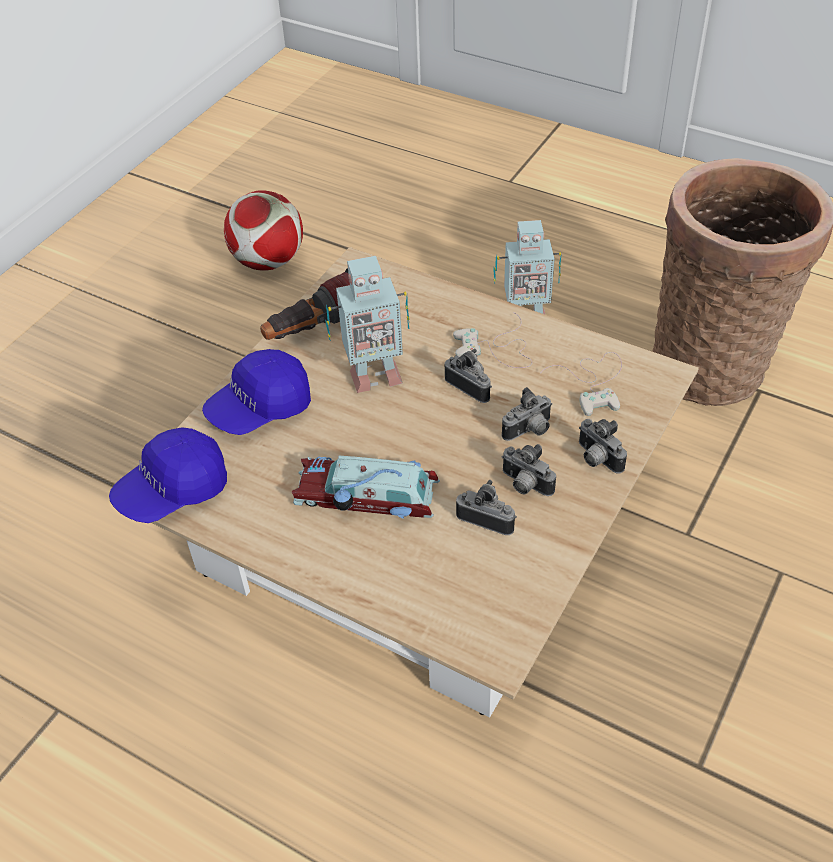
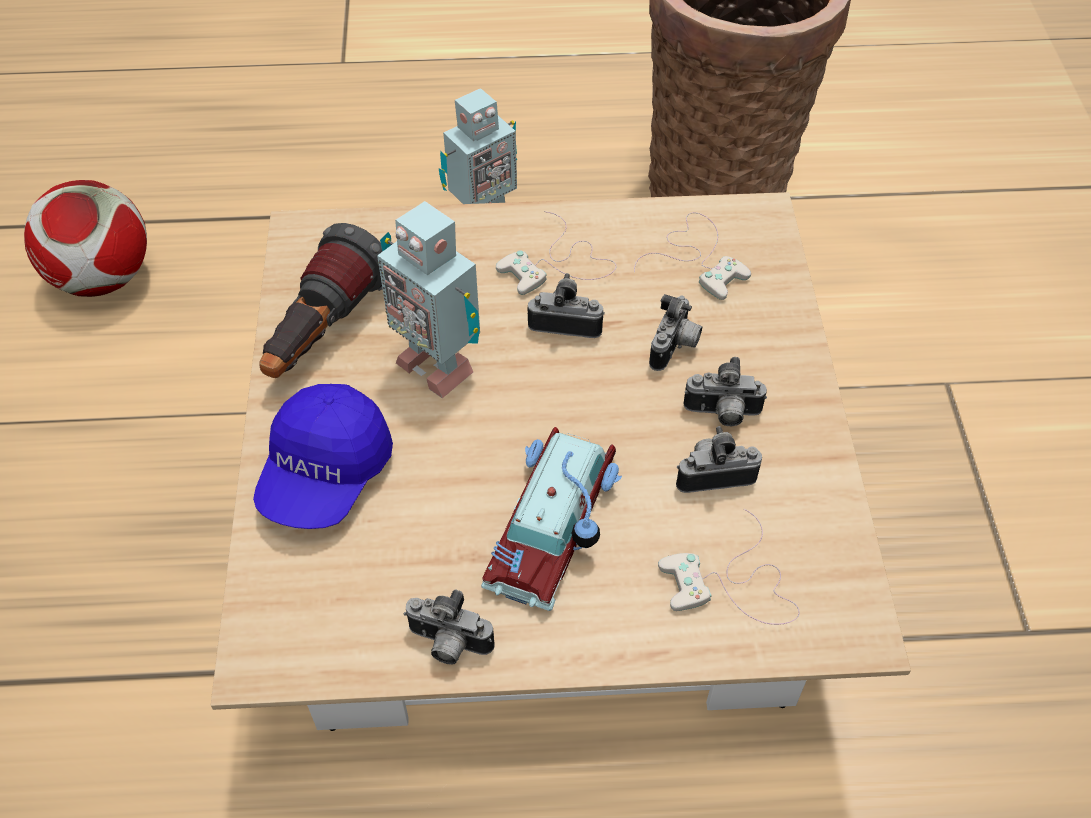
camera: 35 degrees left, 5 degrees up
(173, 491) = (296, 645): blue cap -> none
(367, 497) = (556, 521): toy car -> toy car turned 45 degrees counterclockwise
(373, 375) = (437, 363): toy robot -> toy robot turned 90 degrees clockwise
(443, 586) = (733, 584): none -> white game controller
(596, 459) = (772, 346): camera -> camera (448, 645)

